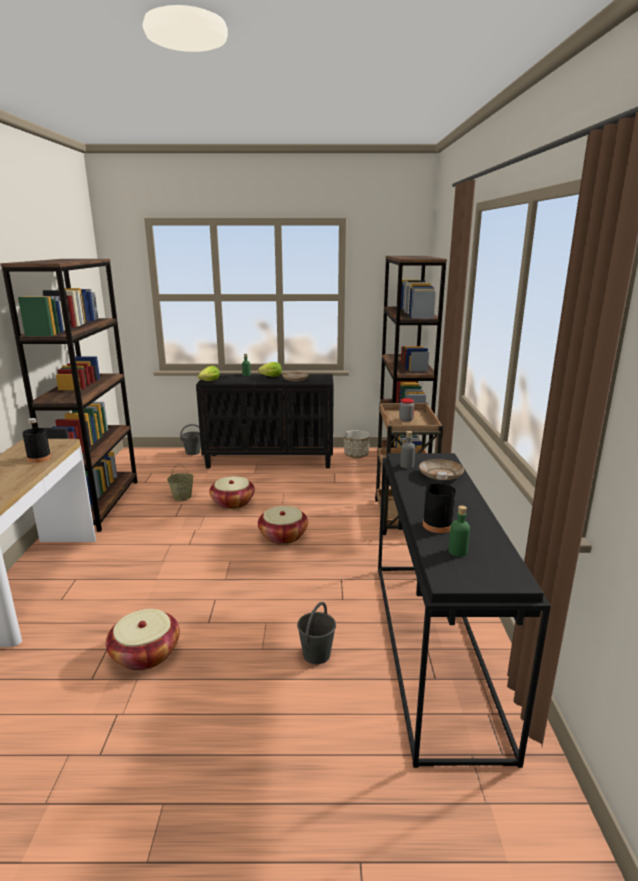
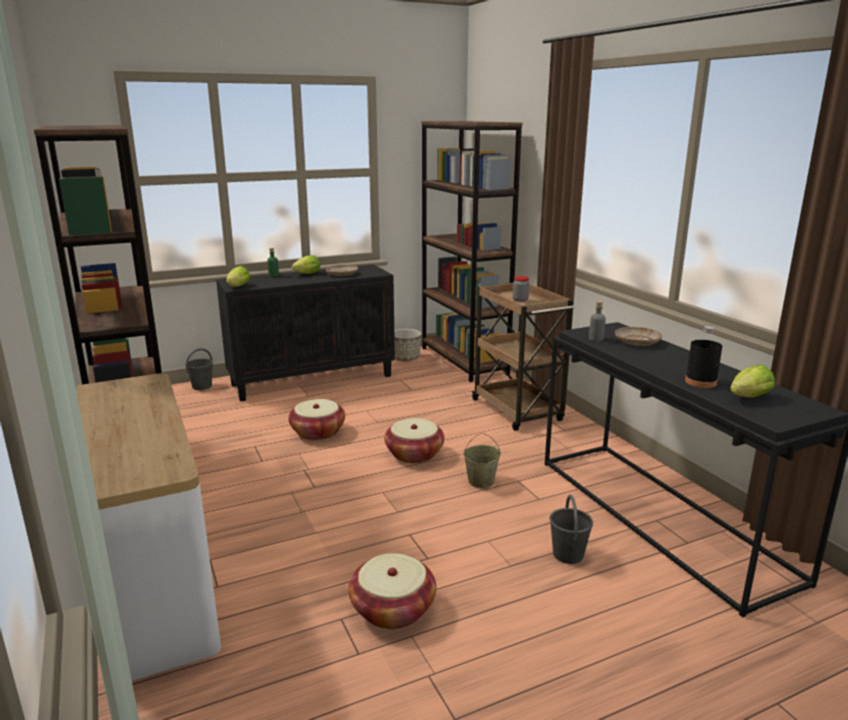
camera: 25 degrees left, 0 degrees up
(39, 458) = (148, 402): black bottle -> none
(182, 497) = (247, 439): beige bucket -> beige bucket (481, 481)
(457, 551) = (747, 398): green bottle -> lettuce

